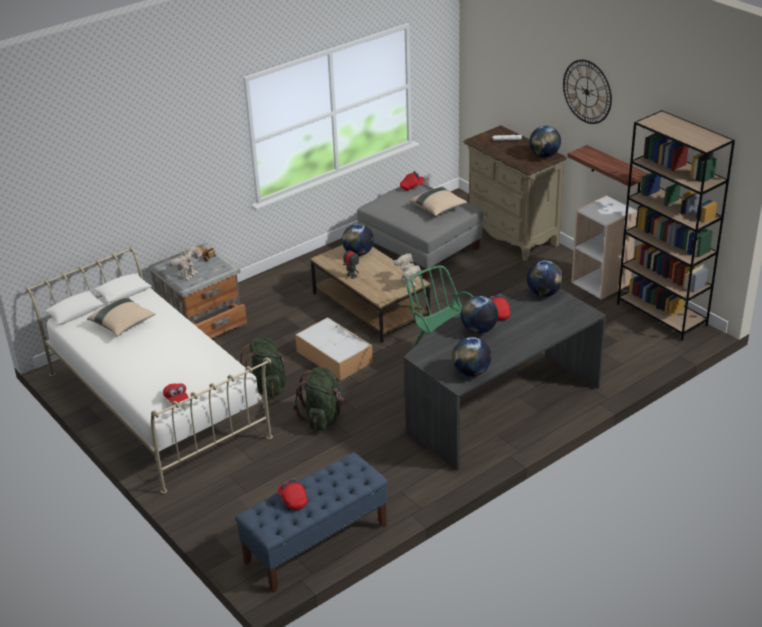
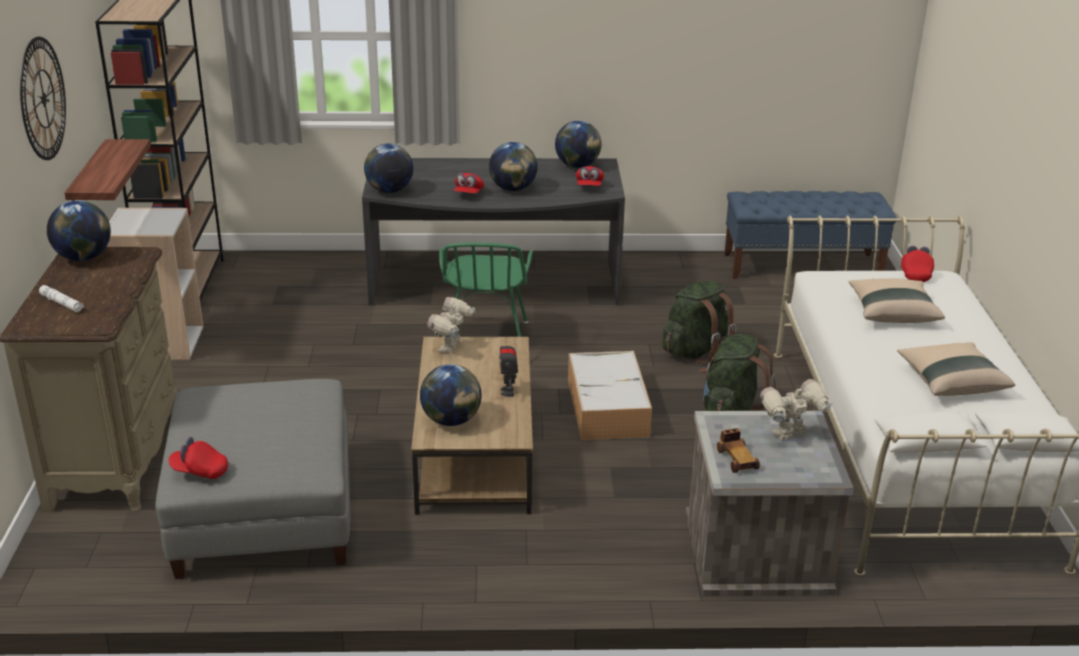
camera: 145 degrees left, 5 degrees down
(293, 500) = (833, 202): red cap -> red cap (589, 187)
(438, 209) = (241, 408): beige pillow -> beige pillow (892, 313)

